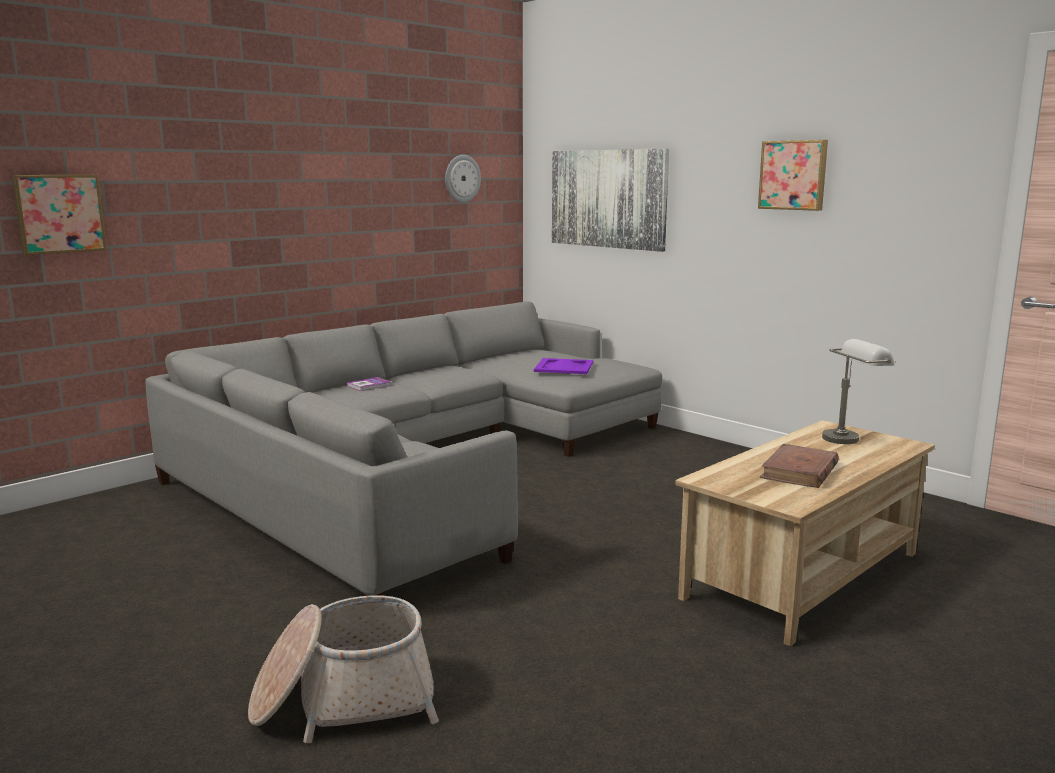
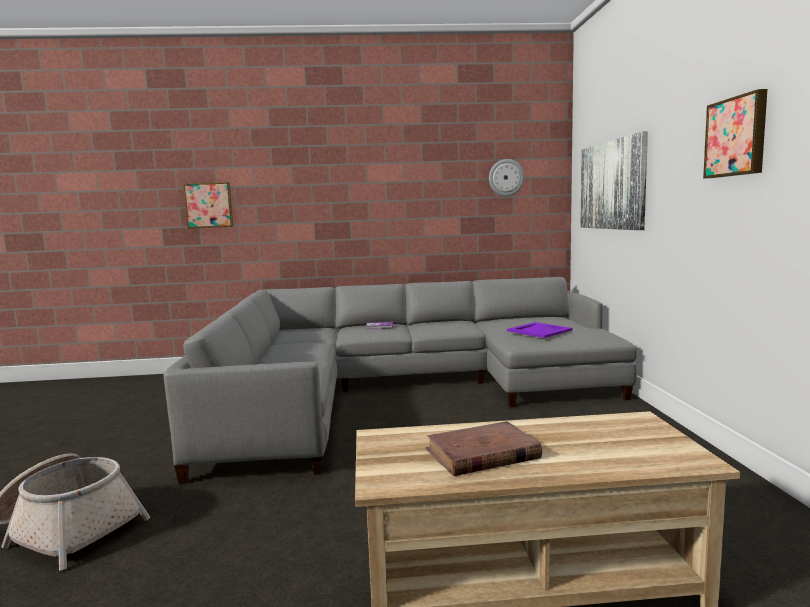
camera: 40 degrees right, 5 degrees down
(850, 437) = (635, 435): grey table lamp -> none

